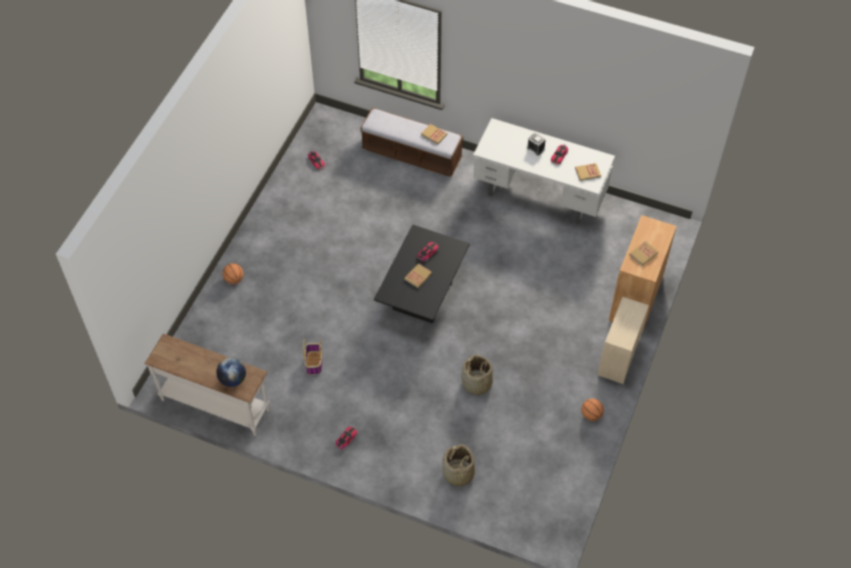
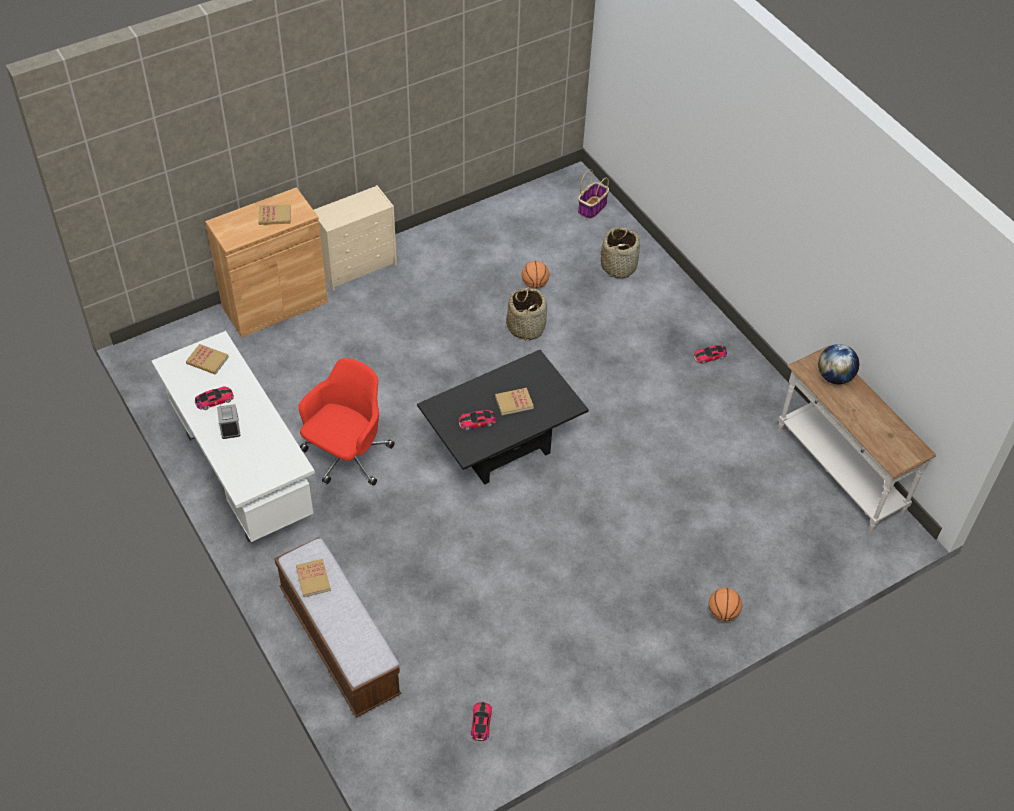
camera: 145 degrees left, 5 degrees down
(314, 363) = (690, 449): basket -> basket (592, 207)
(498, 238) = (346, 457): none -> red office chair
(591, 415) = (440, 238): basketball -> basketball (534, 284)

